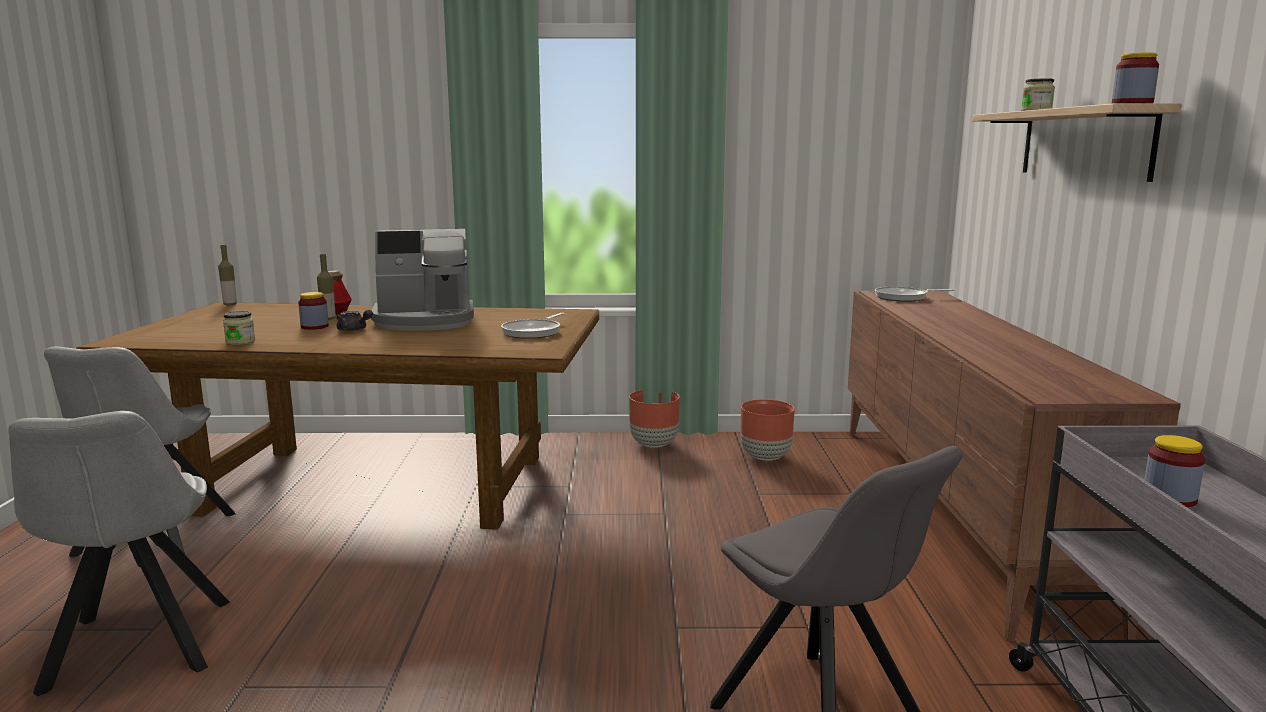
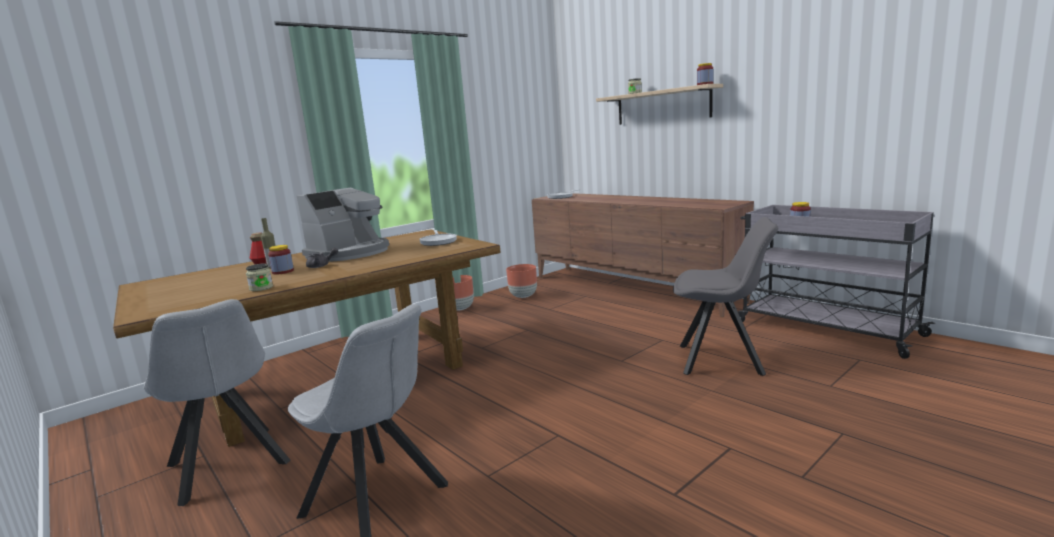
camera: 40 degrees left, 0 degrees up
(230, 304) = (142, 282): bottle -> none

